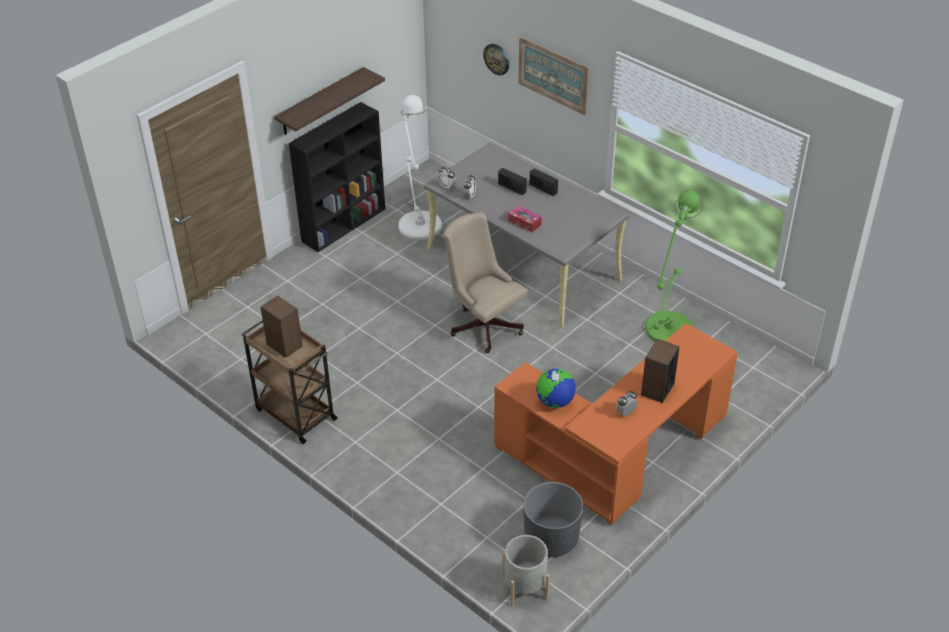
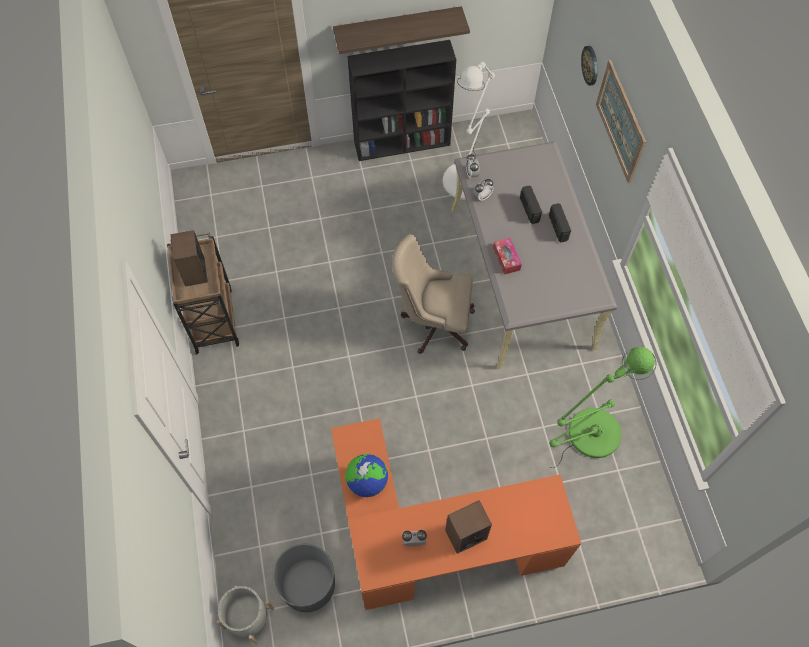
camera: 35 degrees right, 20 degrees up
(483, 324) = (433, 322): beige office chair -> beige office chair turned 75 degrees counterclockwise

